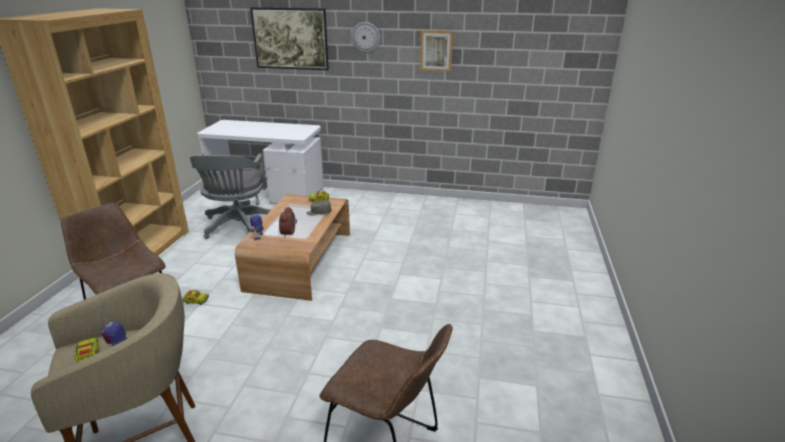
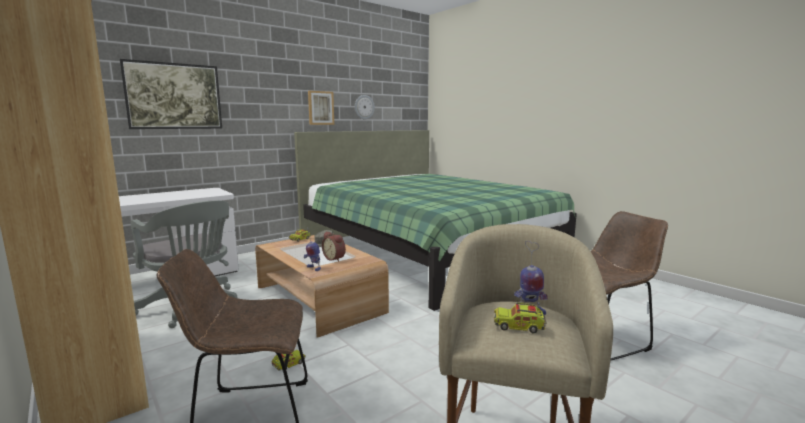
camera: 50 degrees left, 15 degrees down
(366, 37) = (259, 96): wall clock -> wall clock (364, 107)
(481, 255) = (428, 251): none -> green bed

